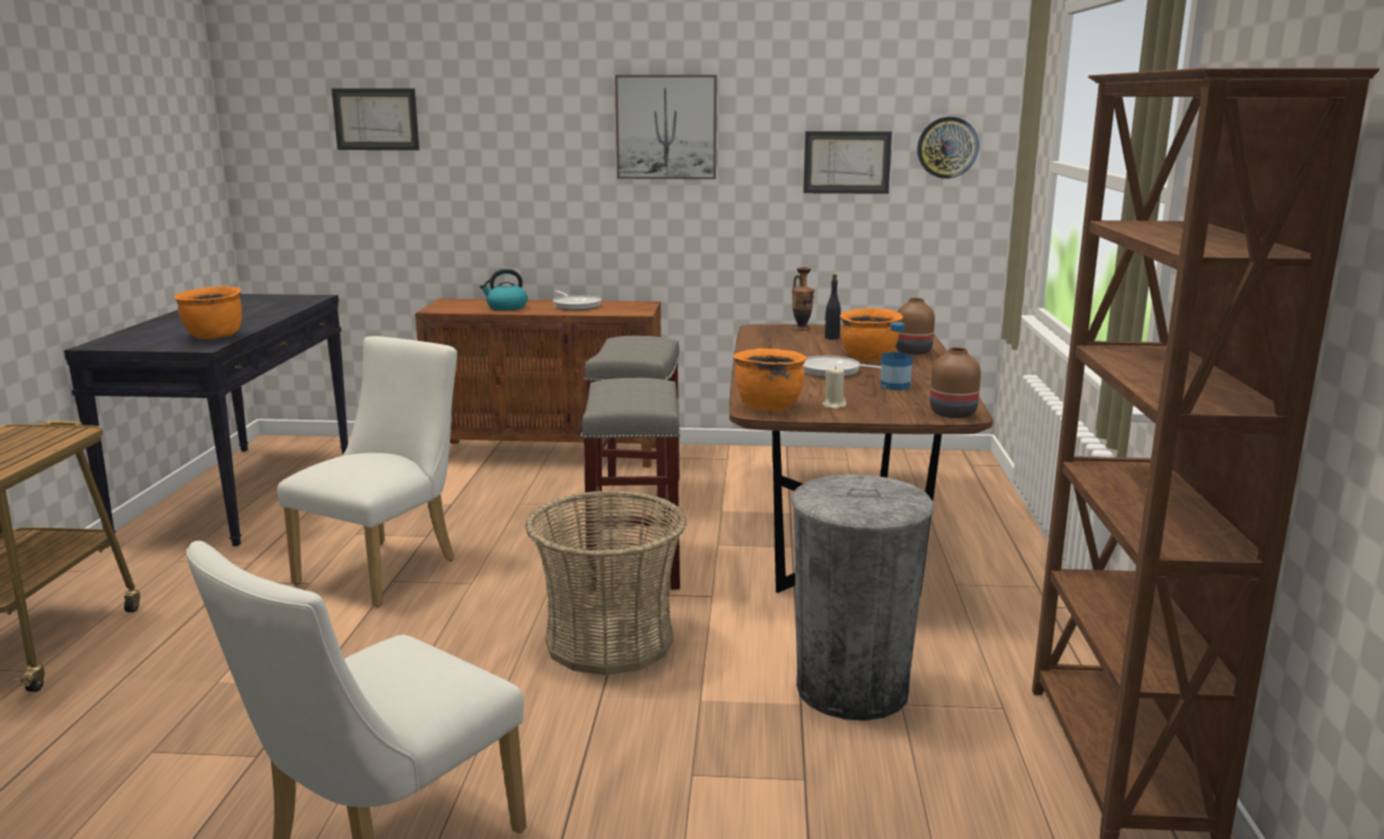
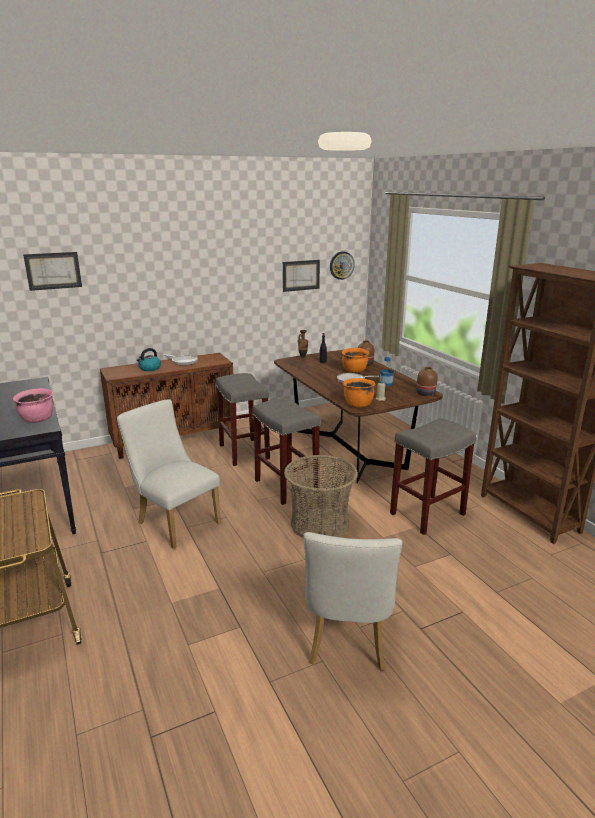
camera: 30 degrees left, 5 degrees up
(214, 337) = (37, 419): orange cooking pot -> pink cooking pot
(386, 568) = (174, 521): white chair -> white chair turned 45 degrees counterclockwise
(666, 127) = (217, 264): picture -> none
(852, 689) = (427, 514): grey trash can -> grey stool

